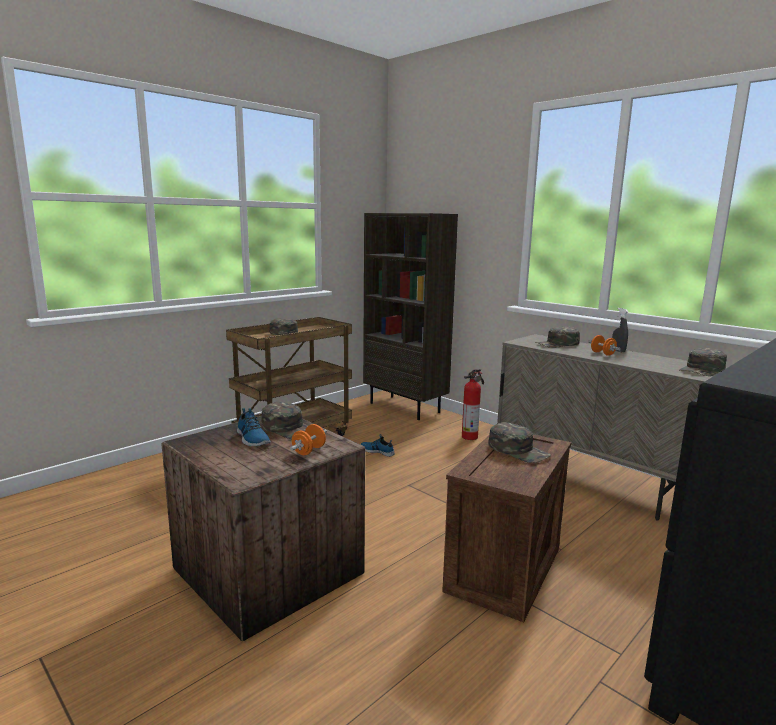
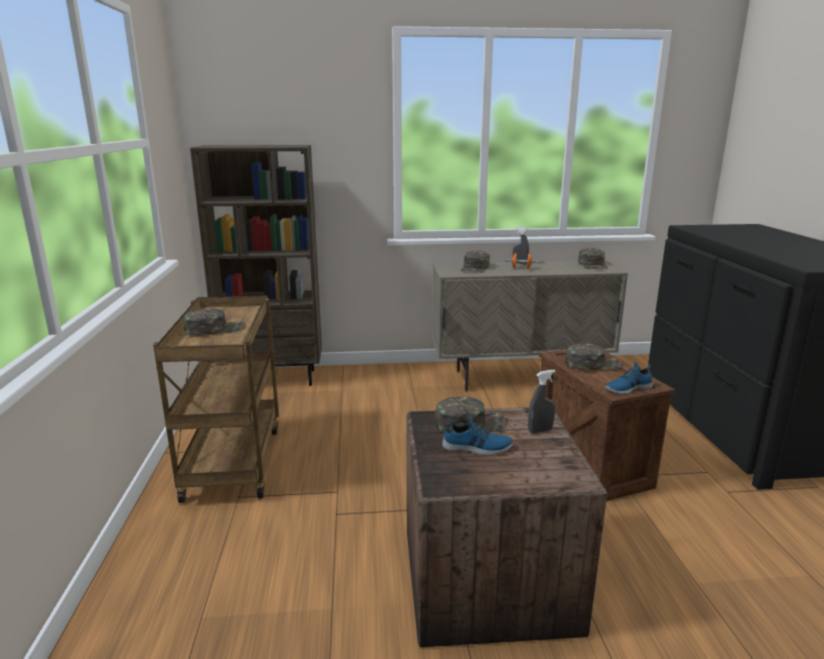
camera: 50 degrees left, 5 degrees up
(309, 451) = (540, 431): orange dumbbell -> grey spray bottle
(377, 451) = (340, 431): shoe -> shoe (628, 388)
(470, 436) = (382, 381): fire extinguisher -> none

